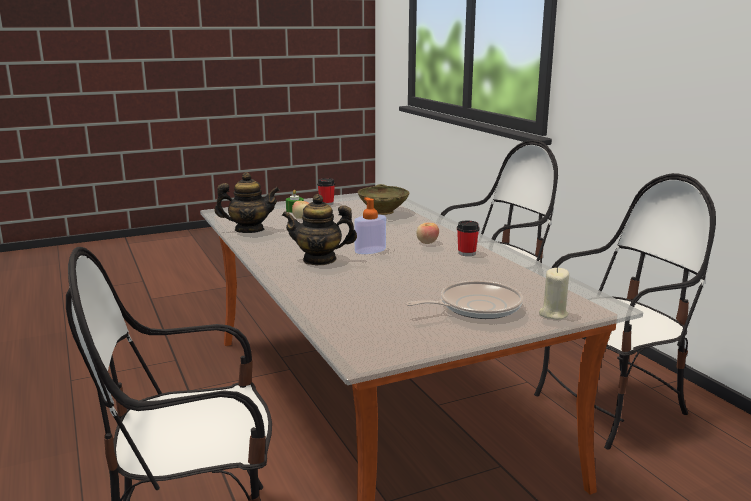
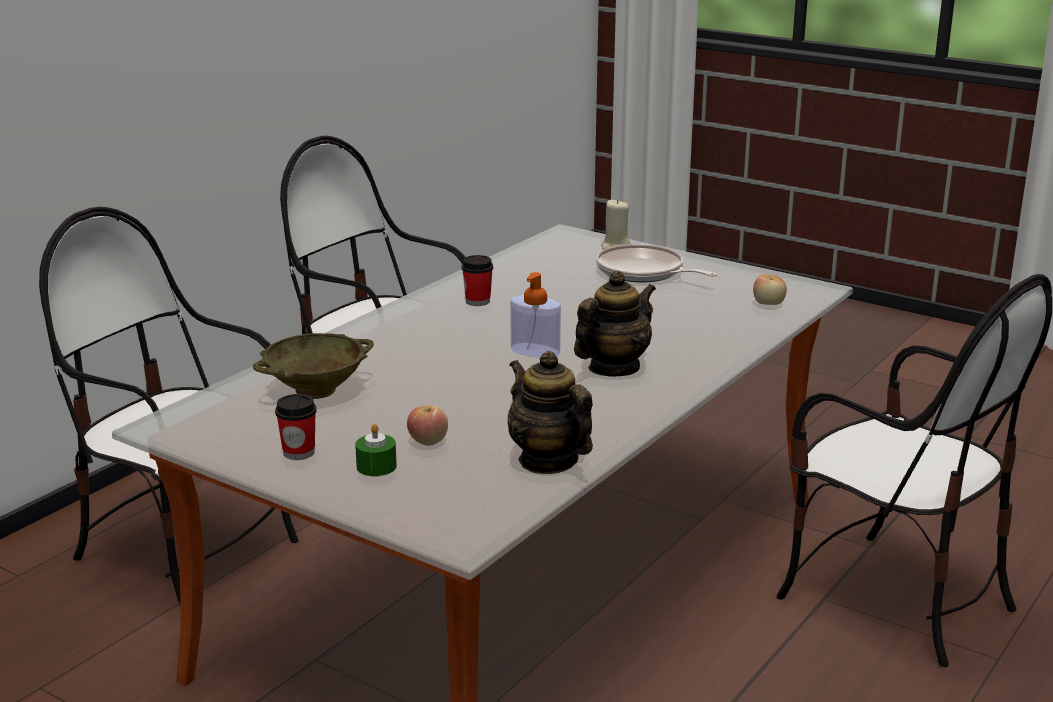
camera: 120 degrees left, 5 degrees up
(319, 260) = (613, 368): teapot -> teapot turned 105 degrees counterclockwise
(427, 242) = (458, 328): apple -> apple (768, 304)

